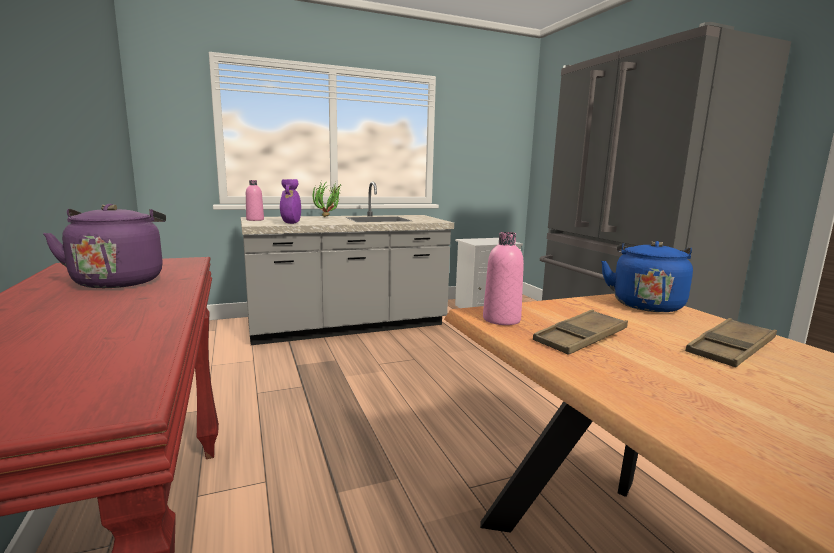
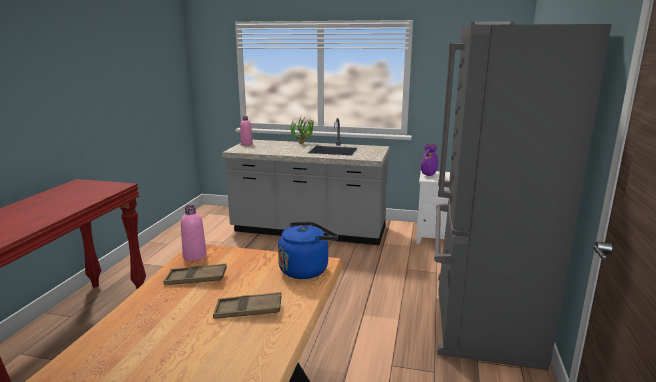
camera: 35 degrees right, 5 degrees up
(120, 281) = (70, 197): purple kettle -> none
(291, 223) = (257, 151): purple vase -> purple vase (428, 175)

